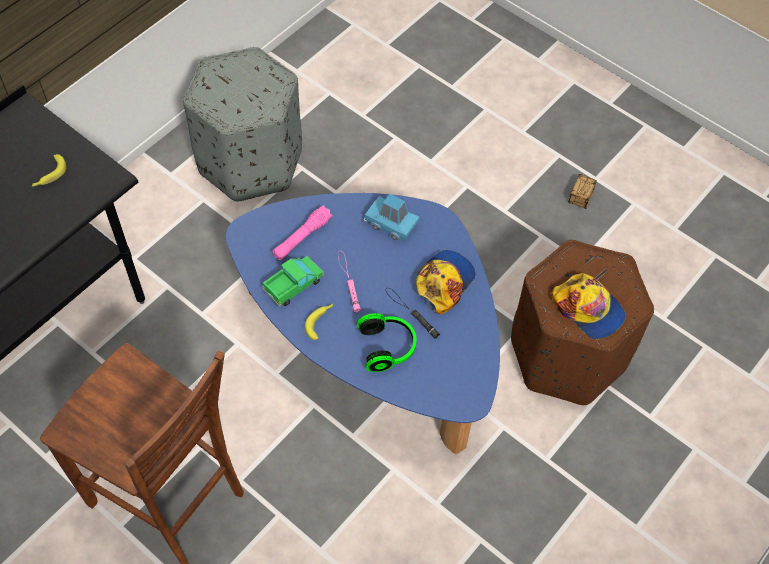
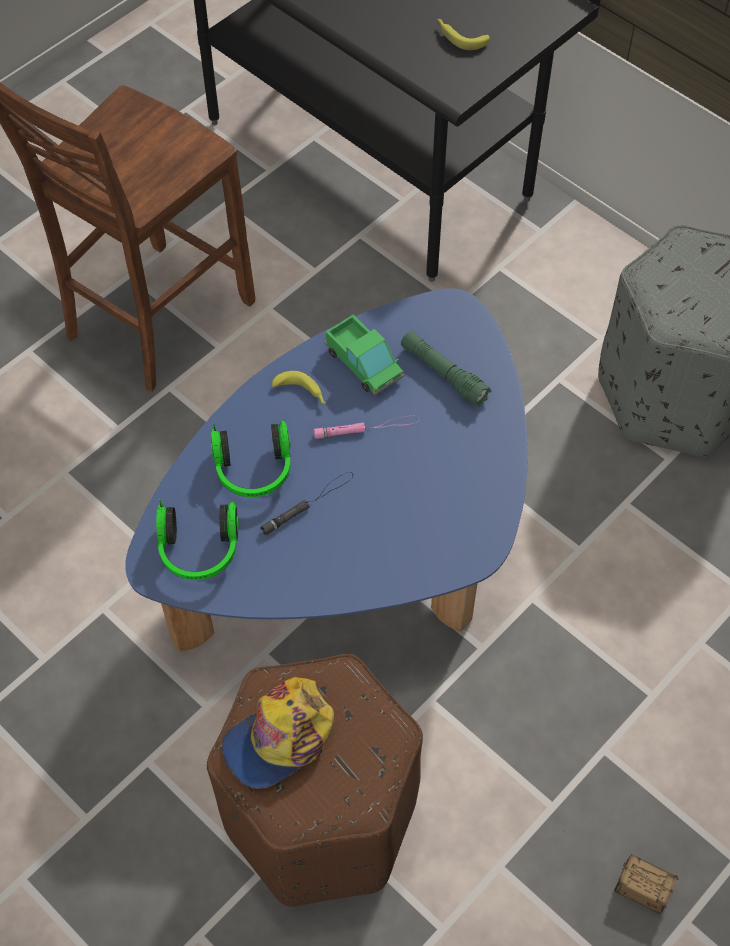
camera: 95 degrees right, 0 degrees up
(302, 238) = (443, 374): pink flashlight -> green flashlight
(391, 223) = (469, 485): blue toy car -> none
(444, 282) = (358, 549): cap -> none
(454, 375) = (199, 551): none -> headphones

